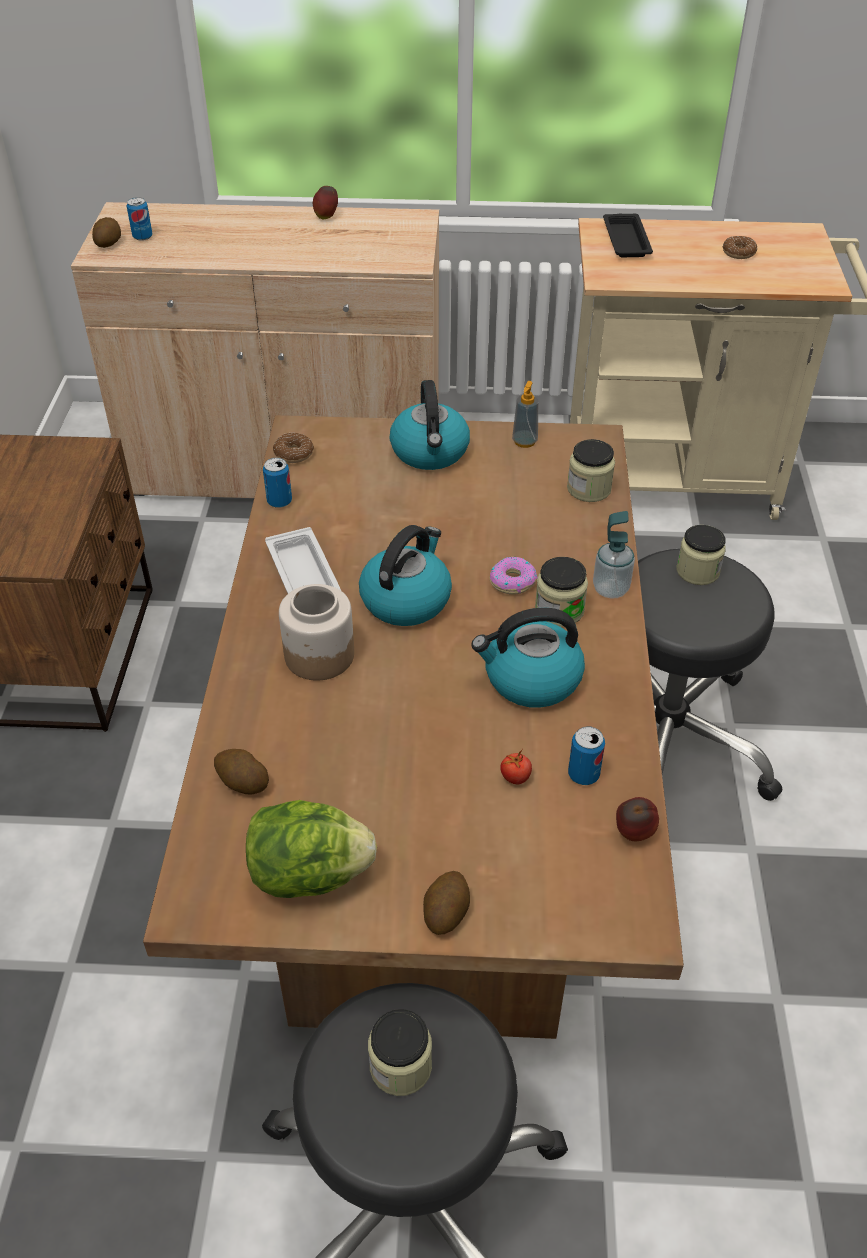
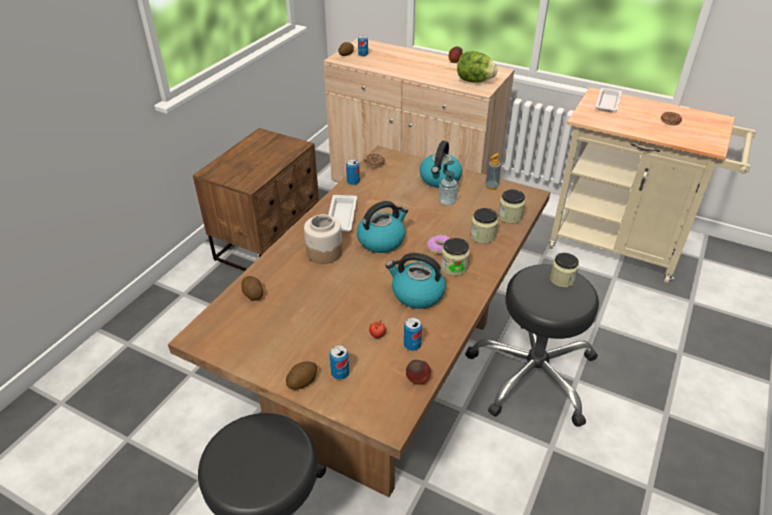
camera: 25 degrees right, 5 degrees down
(309, 874) = (254, 342): lettuce -> lettuce (474, 81)
(400, 1066) = (258, 451): jar -> jar (482, 236)
(500, 872) = (340, 373): none -> can
(610, 589) = (488, 265): soap dispenser -> soap dispenser (447, 202)
(626, 240) = (607, 102): black tray -> white tray

